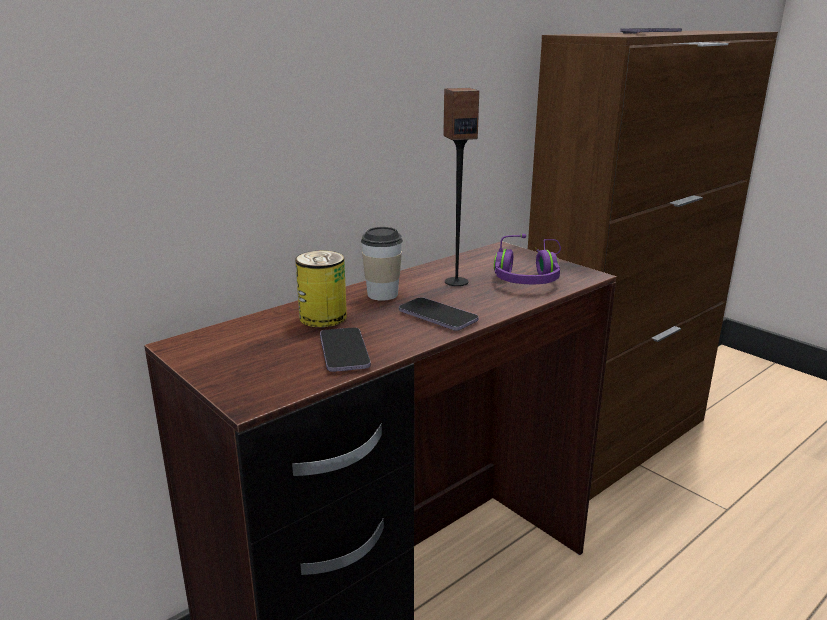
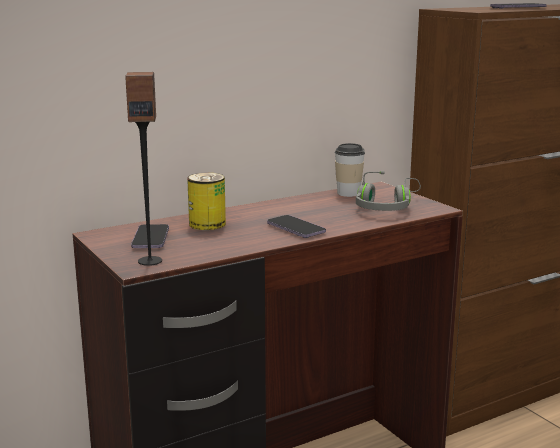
camera: 10 degrees right, 5 degrees down
(344, 352) = (213, 245): phone -> phone (150, 238)
(382, 294) = (260, 212): cup -> cup (348, 193)
(456, 281) = (324, 207): speaker -> speaker (150, 261)
(529, 277) = (387, 207): purple headphones -> grey headphones

